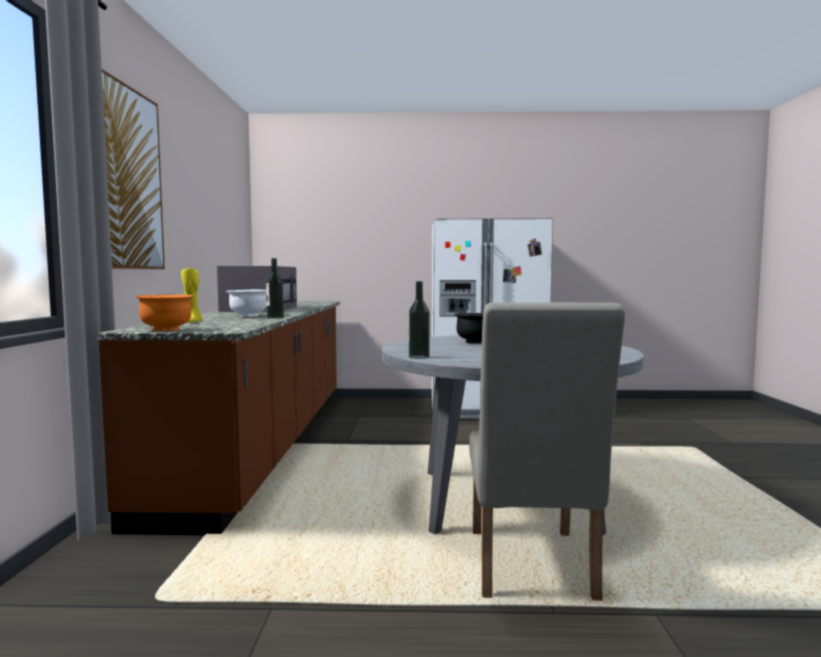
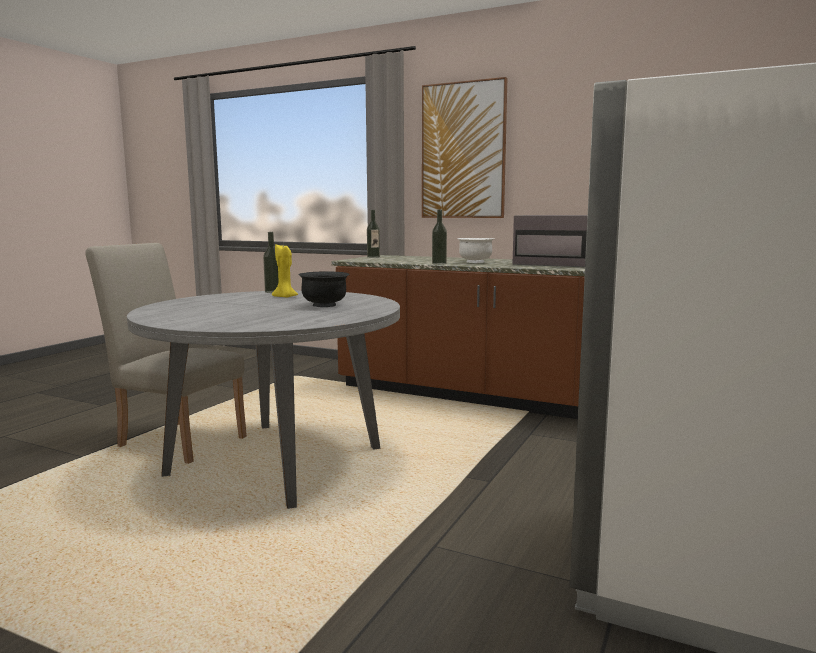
camera: 115 degrees right, 5 degrees up
(166, 329) = (373, 257): orange bowl -> bottle
(192, 322) = (424, 258): yellow candle -> yellow candle (285, 297)

